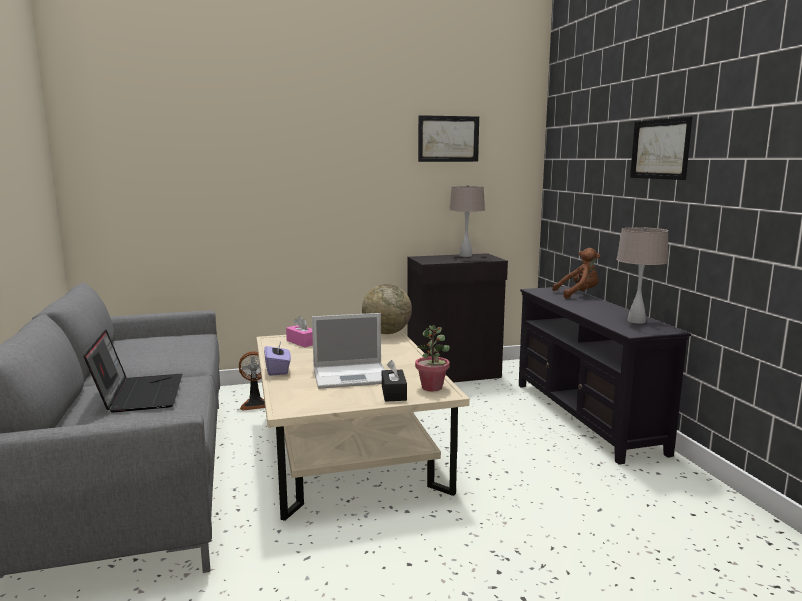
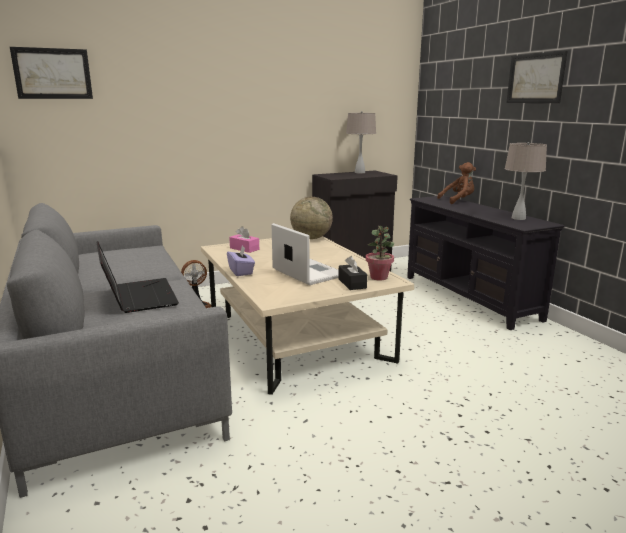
camera: 10 degrees left, 5 degrees up
(352, 376) = (307, 272): laptop -> laptop turned 105 degrees counterclockwise
(448, 139) = (344, 71): picture -> picture (53, 73)

